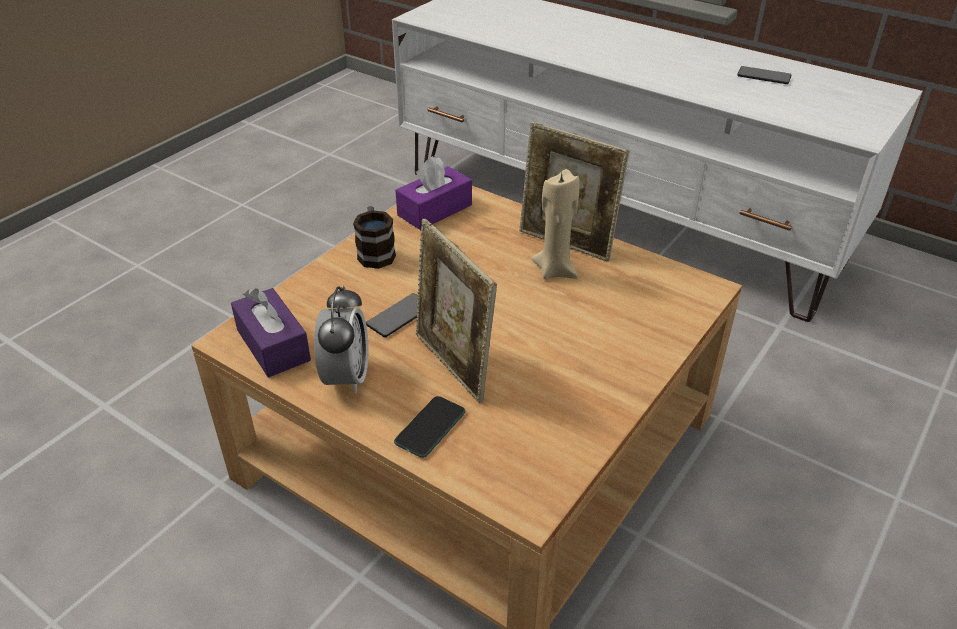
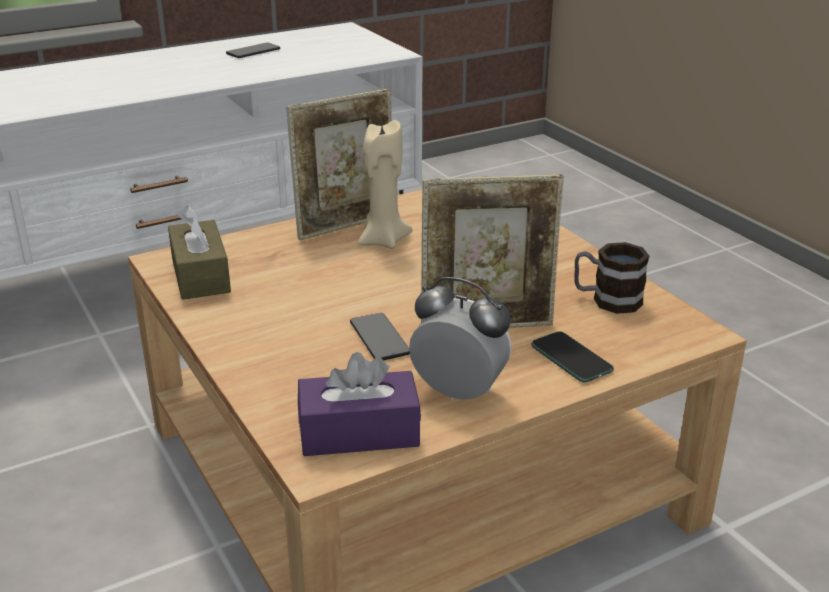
camera: 65 degrees left, 10 degrees down
(375, 252) = (241, 328): mug -> mug (607, 300)
(435, 210) = (200, 275): purple tissue box -> brown tissue box

